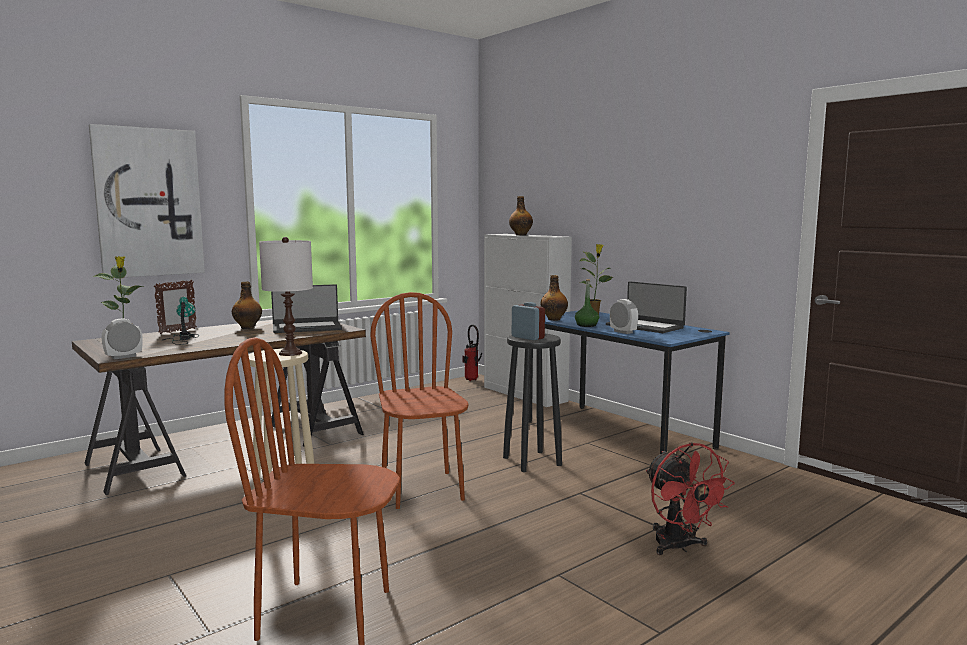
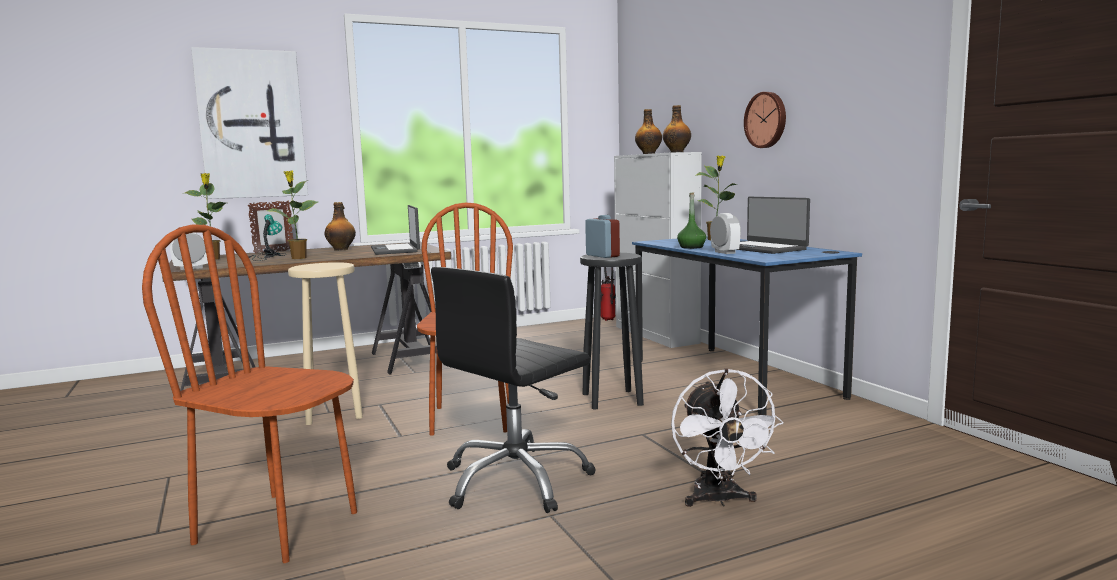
camera: 15 degrees right, 0 degrees up
(221, 340) = (298, 258): none -> potted plant
(290, 353) = (335, 265): white table lamp -> none
(307, 328) = (396, 250): laptop -> laptop turned 75 degrees clockwise
(507, 546) = (516, 481): none -> black office chair
(554, 319) = (662, 243): bottle -> bottle (677, 152)
(637, 216) = (766, 120): none -> wall clock
(679, 547) = (719, 500): red fan -> white fan

